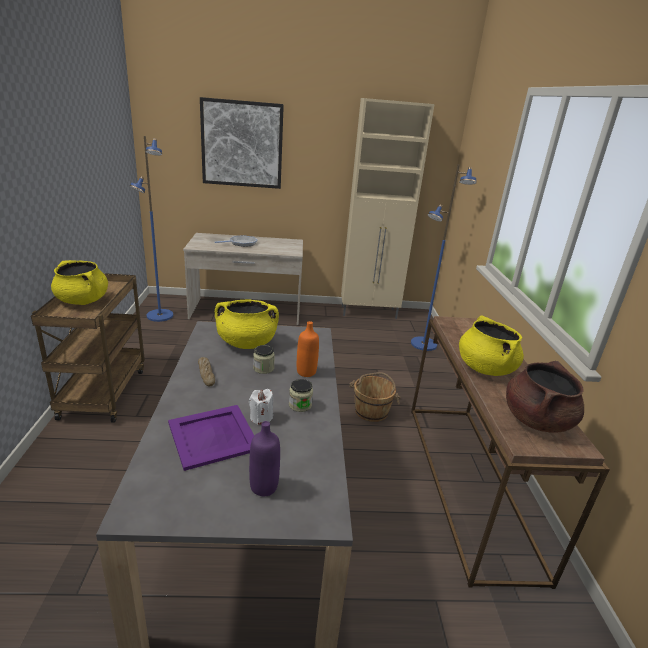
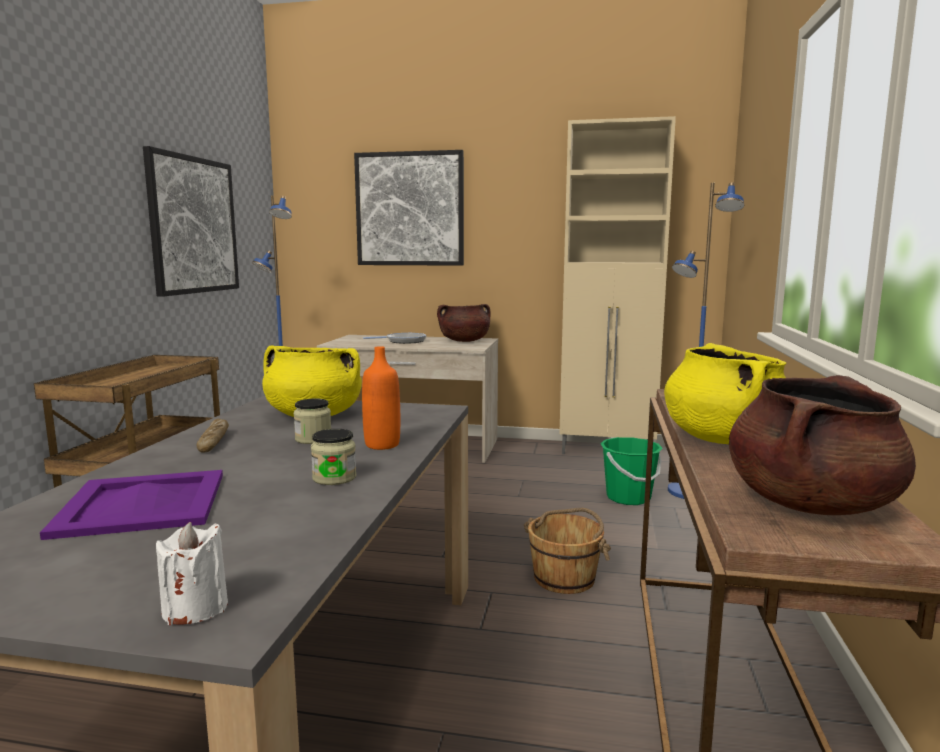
camera: 15 degrees right, 15 degrees down
(83, 301) = (127, 380): yellow cooking pot -> none
(93, 166) = (193, 225): none -> picture
(261, 417) = (250, 488): white candle -> white candle (195, 608)
(264, 487) = (156, 570): purple bottle -> none
(282, 243) = (464, 341): none -> brown cooking pot
(390, 350) = (628, 498): none -> green bucket

